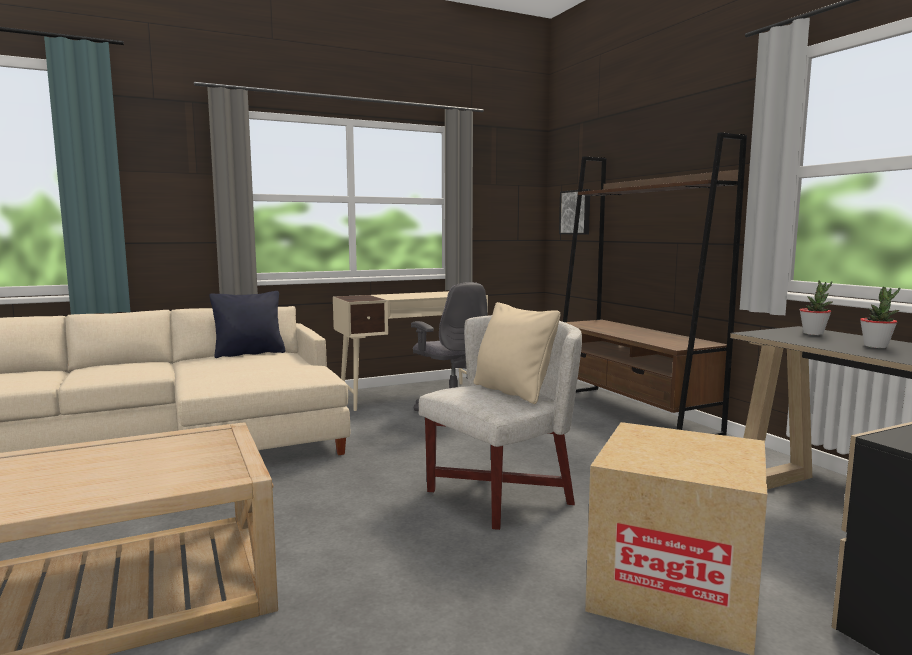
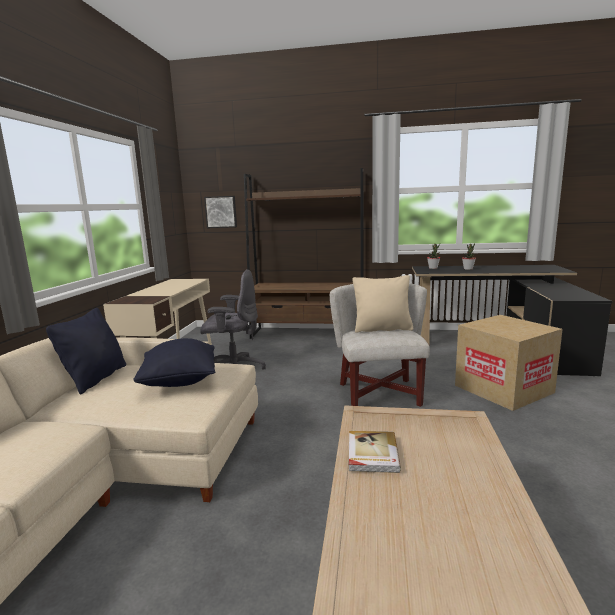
camera: 55 degrees left, 5 degrees up
(132, 446) = (372, 454): none -> book
(259, 369) = (180, 381): none -> black pillow

